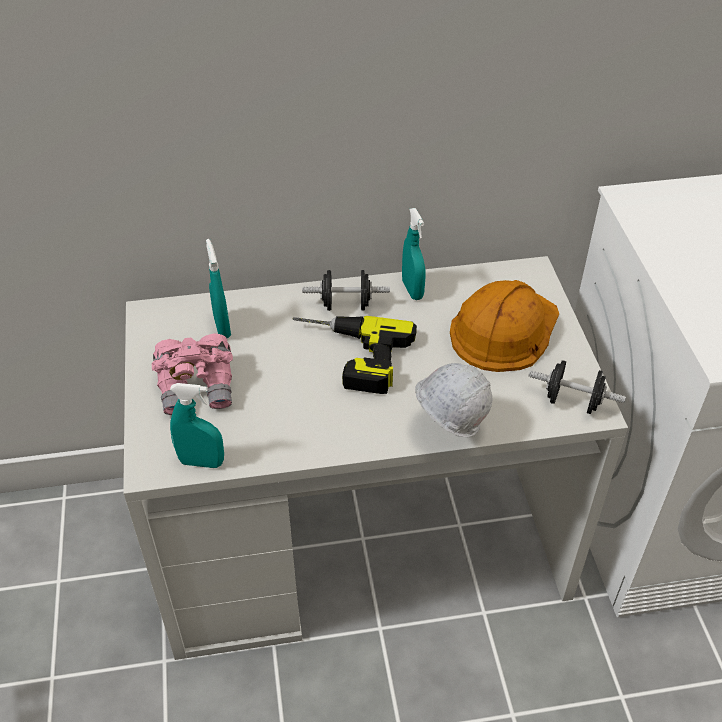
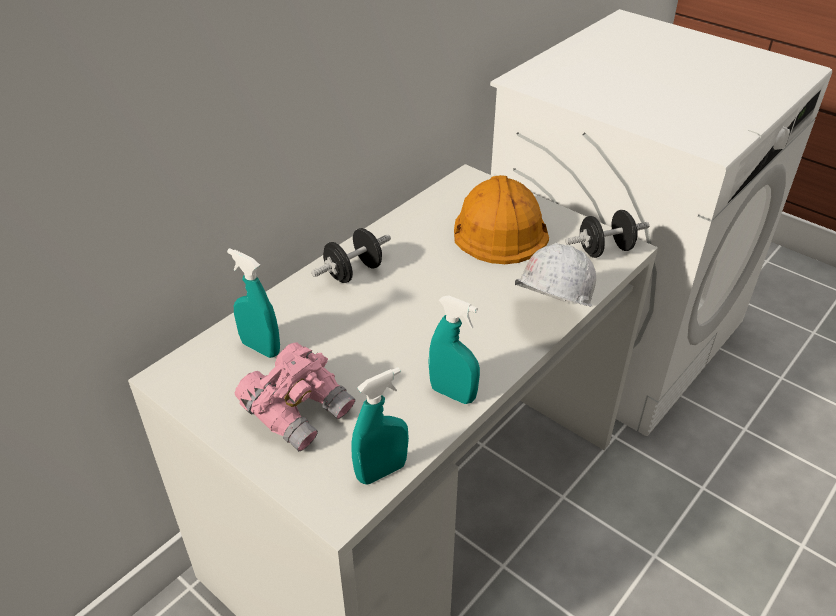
camera: 40 degrees left, 5 degrees down
(347, 356) = (404, 310): power drill -> none
(412, 290) = (394, 234): turquoise spray bottle -> turquoise spray bottle (452, 394)

